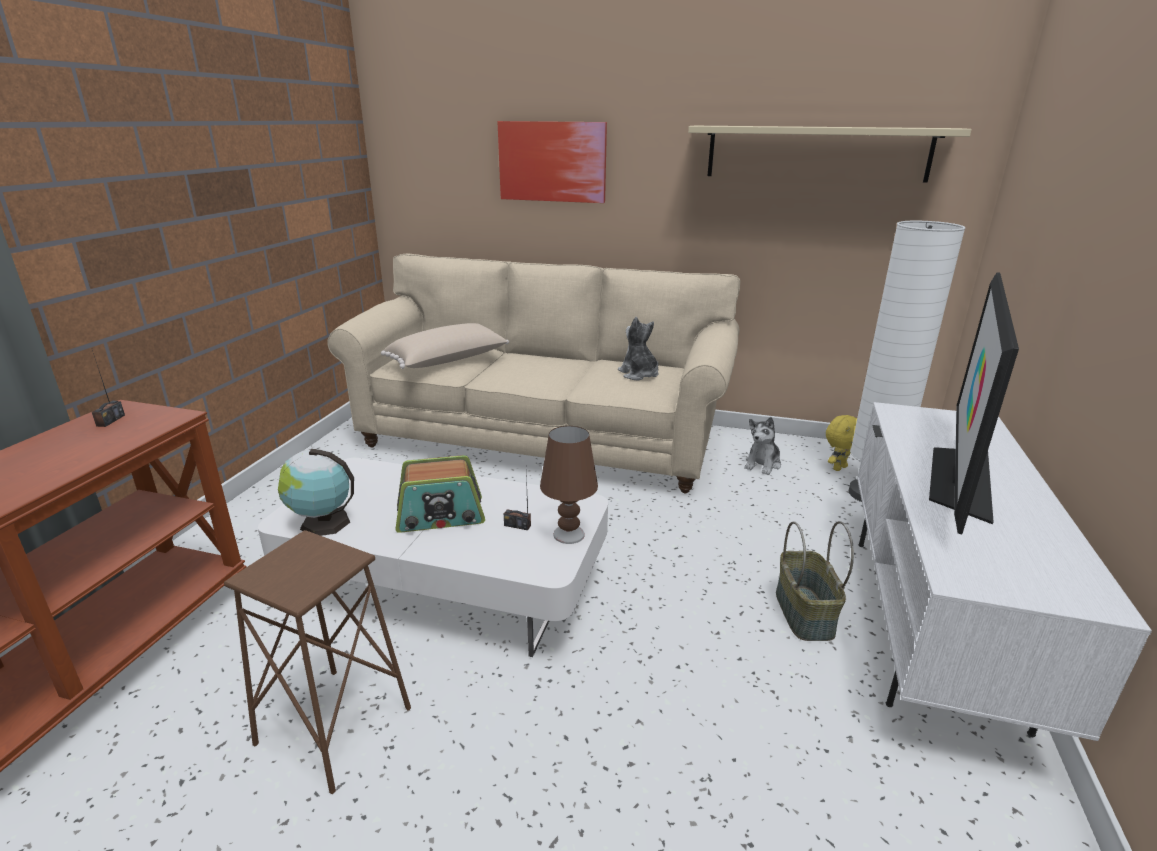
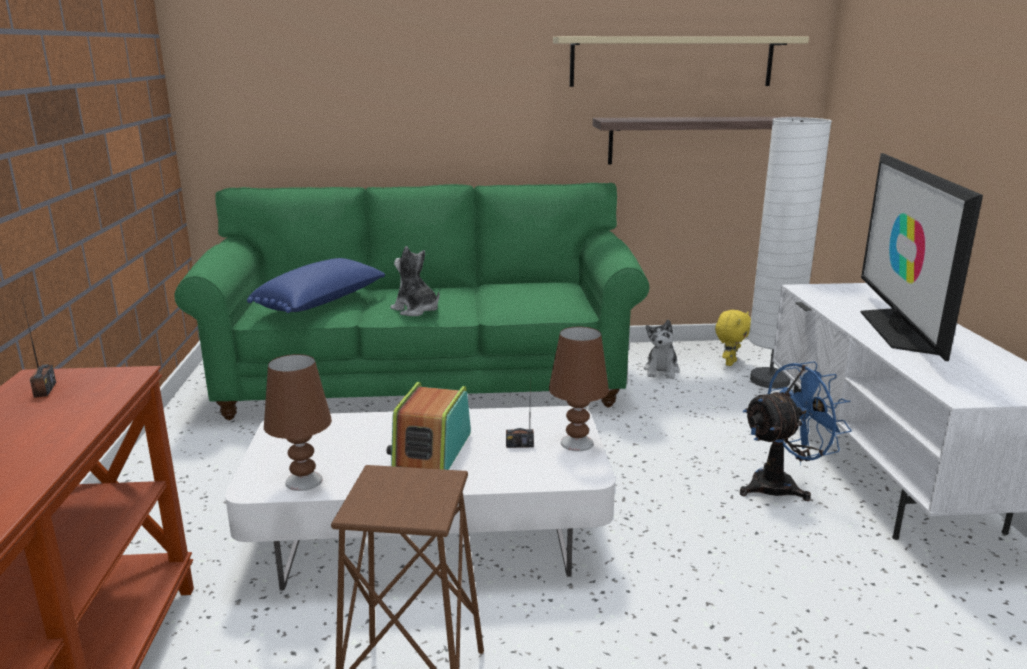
camera: 20 degrees left, 5 degrees down
(322, 523) = (303, 481): globe -> brown table lamp
(440, 516) = (431, 451): radio -> radio turned 135 degrees clockwise
(448, 362) = (322, 303): beige pillow -> blue pillow
(542, 438) = (425, 380): beige sofa -> green sofa
(552, 162) = (402, 77): picture -> none
(639, 374) = (539, 291): plush toy -> plush toy (416, 310)
(802, 613) = (782, 485): basket -> blue fan
(836, 236) = (695, 140): none -> shelf

